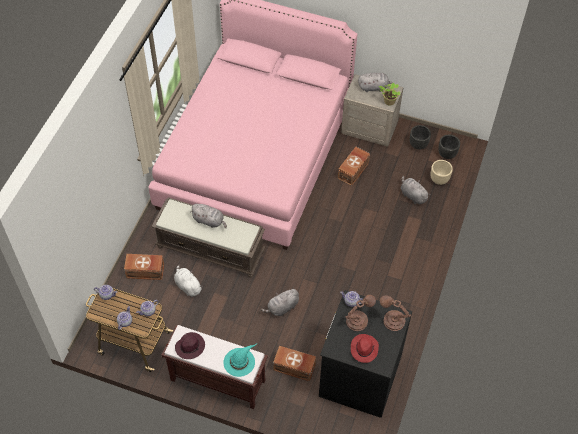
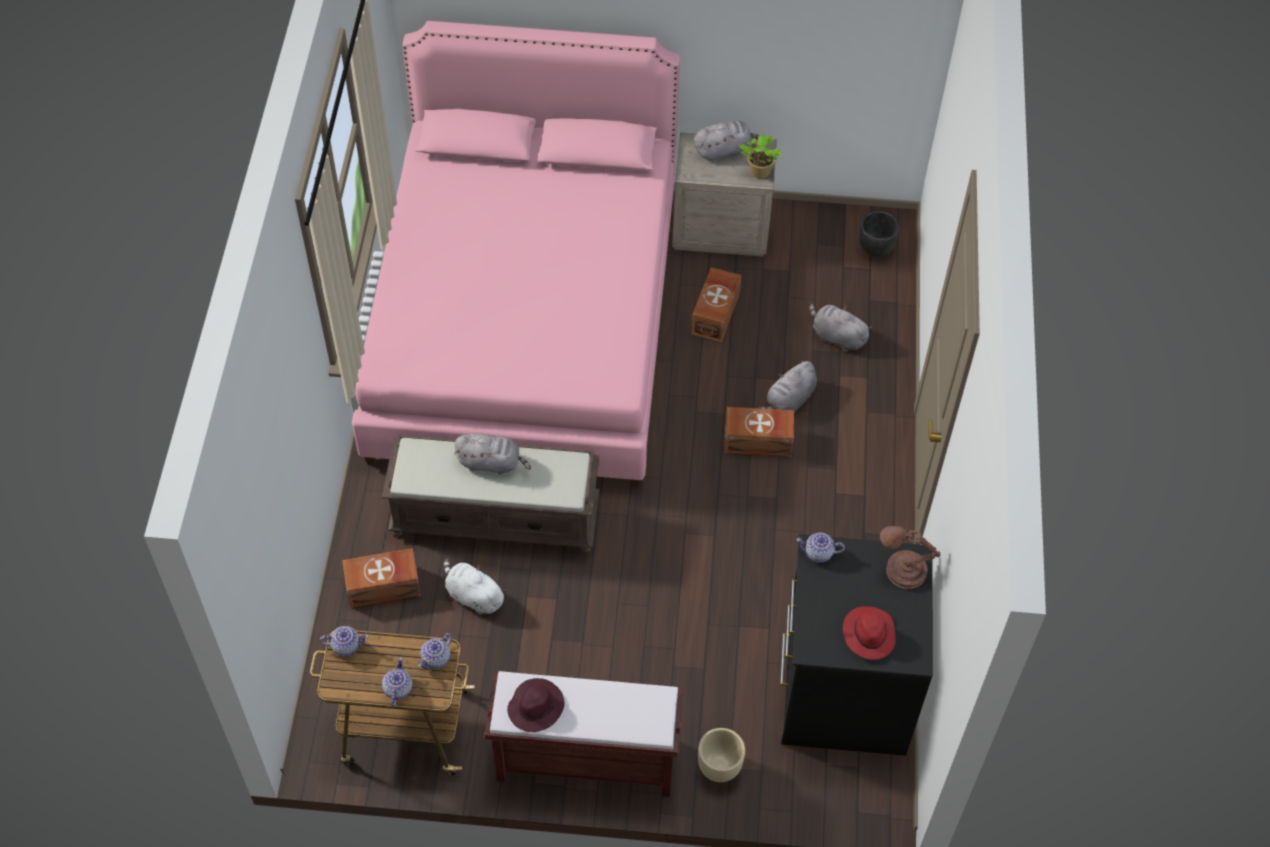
camera: 15 degrees left, 0 degrees up
(239, 361) = (637, 713): turquoise hat -> none
(282, 308) = (663, 596): grey plush toy -> grey plush toy (789, 400)
(294, 368) = (721, 702): brown storage box -> brown storage box (758, 441)
(358, 320) = (842, 584): brown table lamp -> none
(418, 145) = (819, 242): black planter -> none
(439, 180) = (876, 298): beige planter -> beige planter (720, 767)

